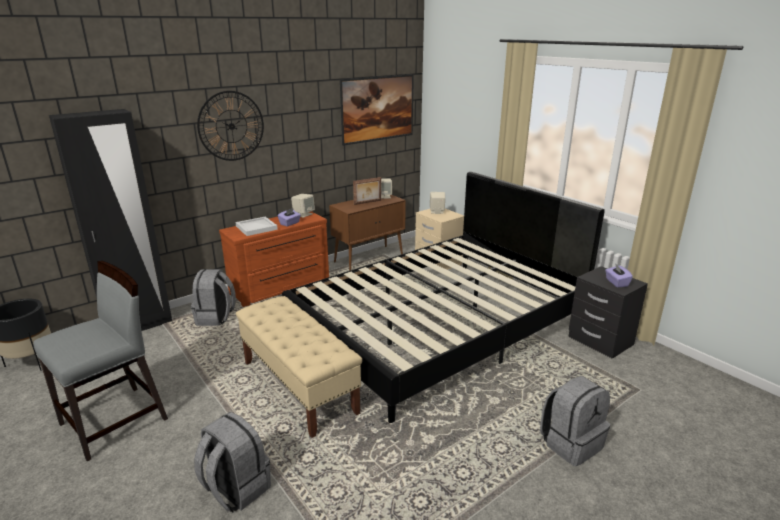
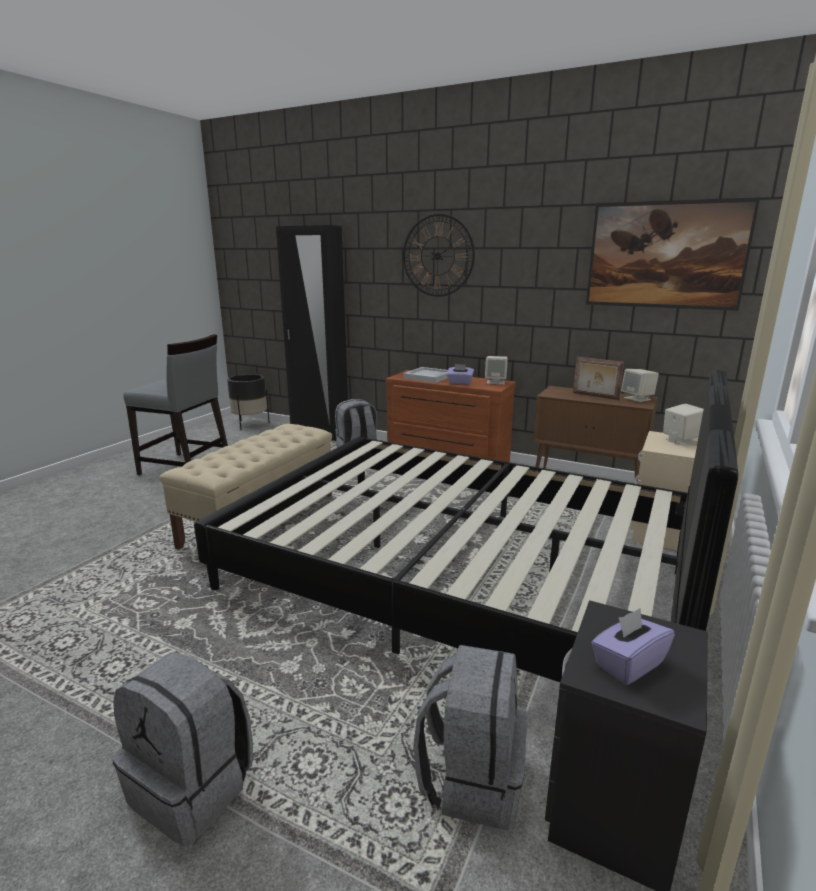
camera: 65 degrees right, 5 degrees down
(235, 489) = (100, 534): grey backpack -> grey backpack (472, 779)

